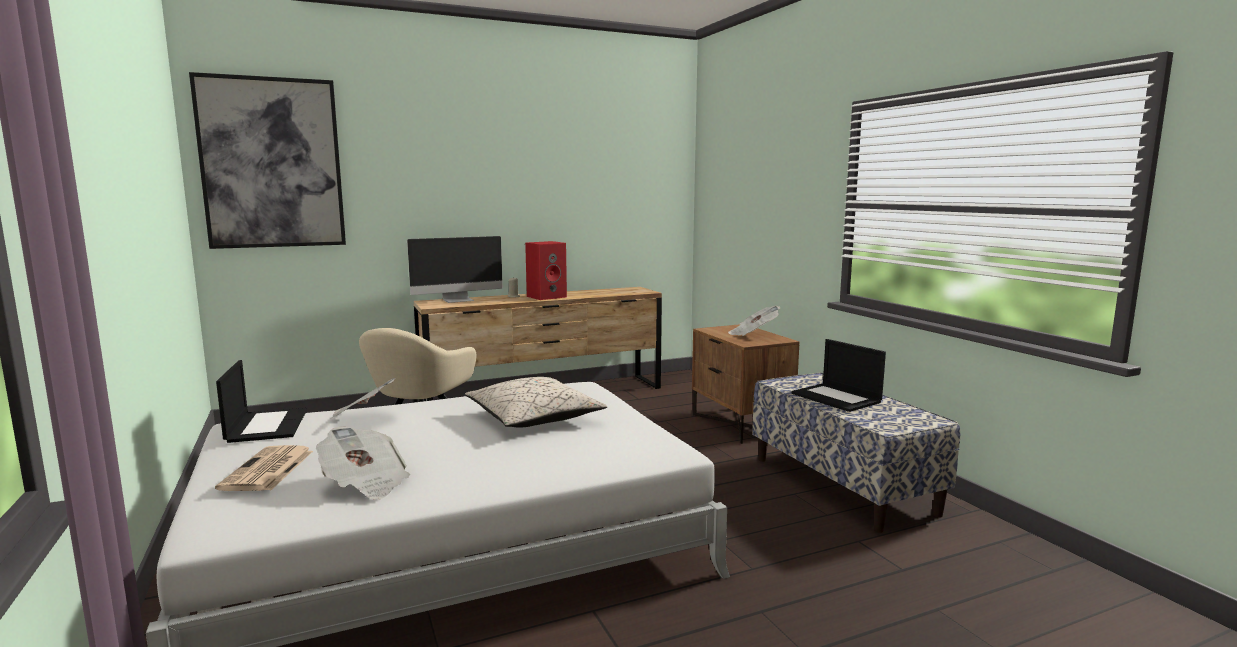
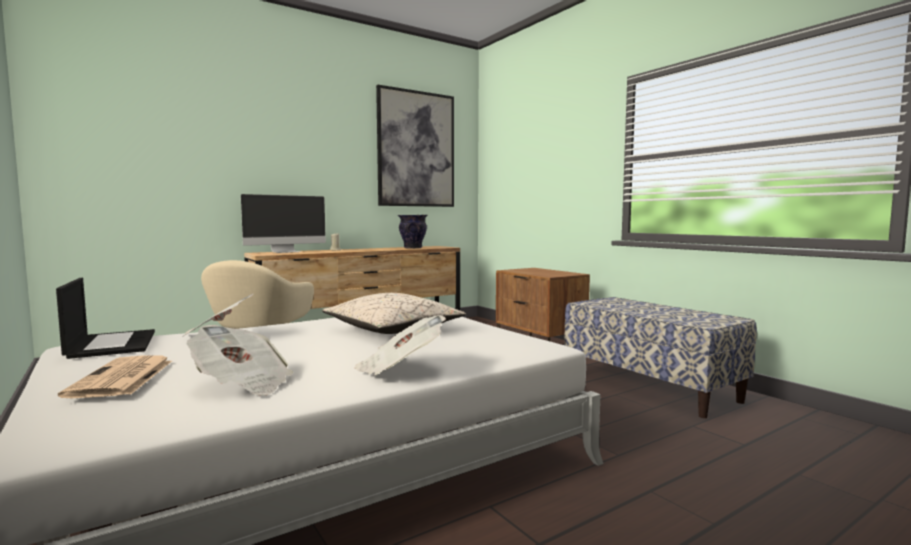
camera: 10 degrees left, 5 degrees down
(272, 163) = (108, 118): picture -> picture (416, 149)
(547, 296) = (365, 249): red speaker -> none
(604, 293) = (412, 248): none -> vase
(753, 334) = (548, 271): newspaper -> newspaper (400, 368)
(837, 398) = (643, 309): laptop -> none

